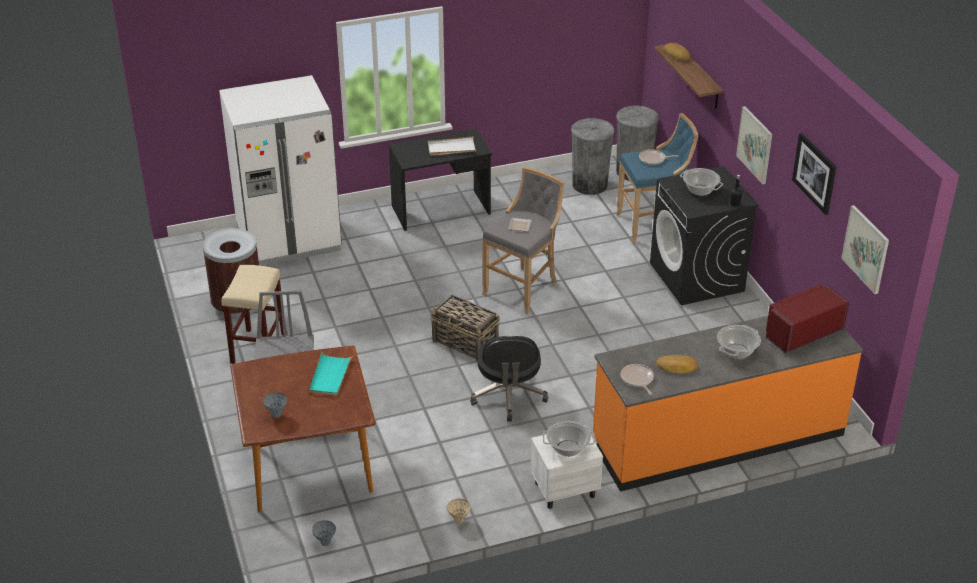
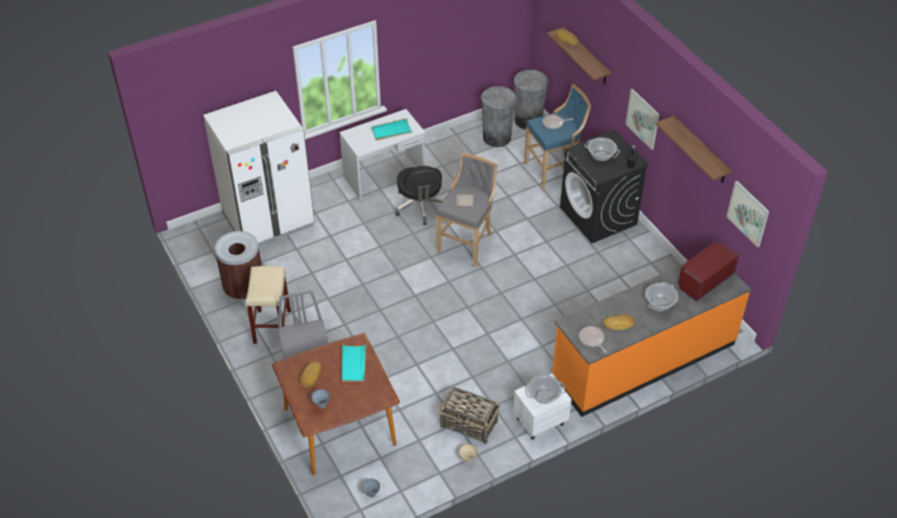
camera: 10 degrees left, 10 degrees up
(272, 382) = (310, 376): none -> bread
(441, 210) = (384, 176): black desk -> white desk
(451, 148) = (391, 131): white tray -> turquoise tray
(465, 343) = (434, 300): basket -> basket (469, 424)
(508, 396) = (479, 344): black office chair -> black office chair (420, 206)
(815, 173) = (700, 150): picture -> shelf

